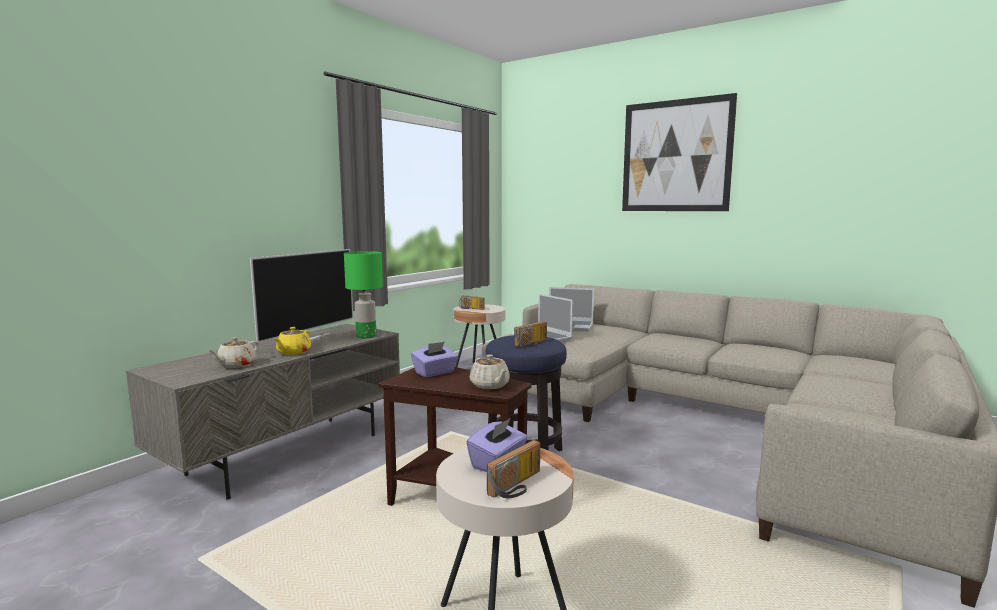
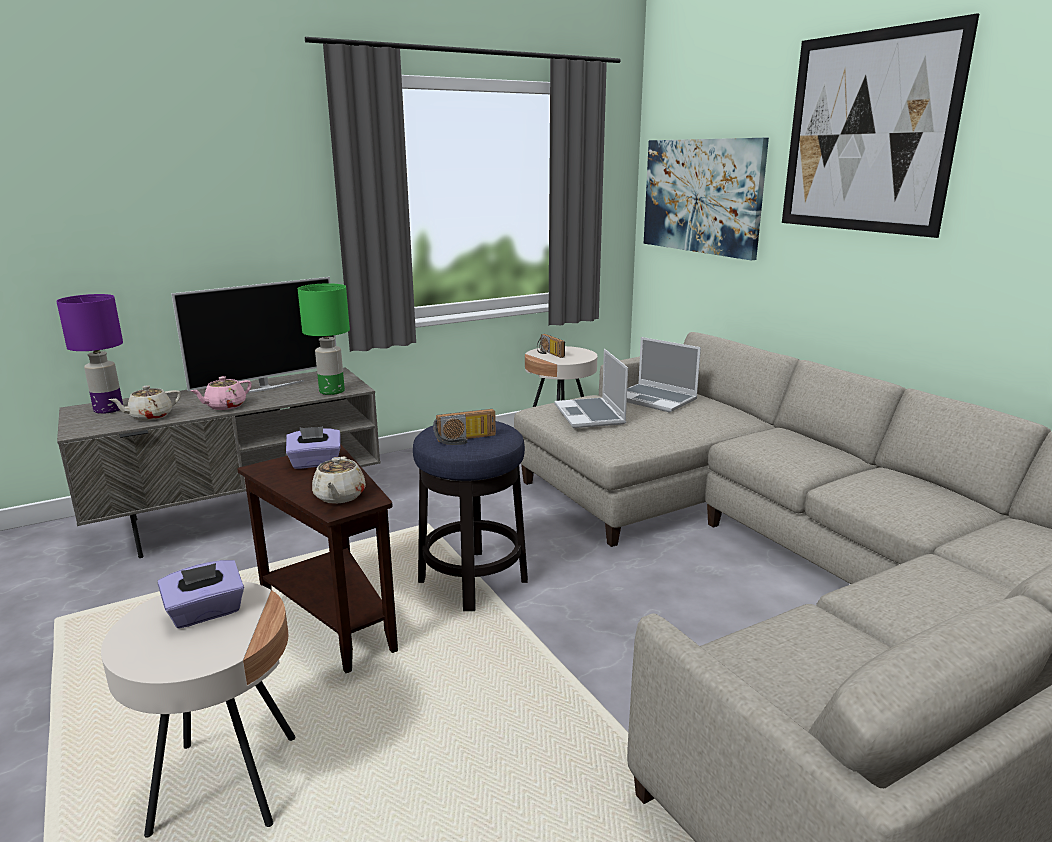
camera: 25 degrees right, 10 degrees up
(184, 366) = (109, 409): none -> purple table lamp
(293, 352) = (225, 406): yellow teapot -> pink teapot
(518, 486) = (176, 651): radio -> none
(557, 199) = (701, 196): none -> picture

